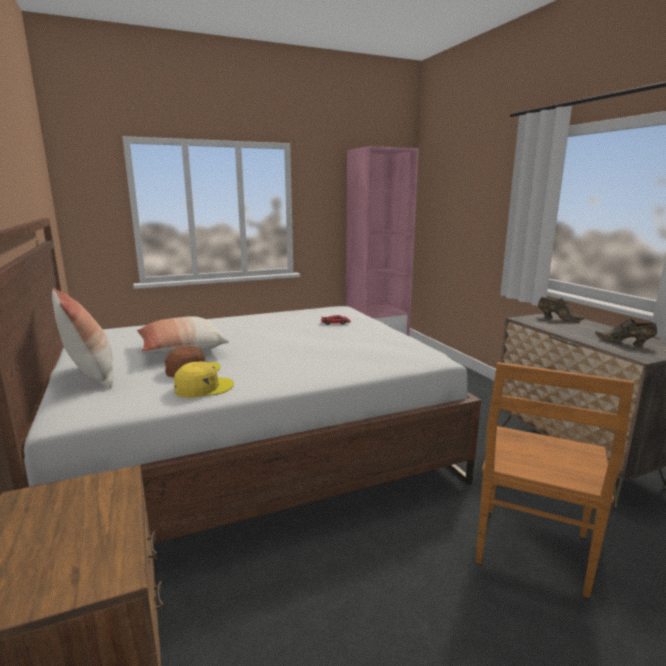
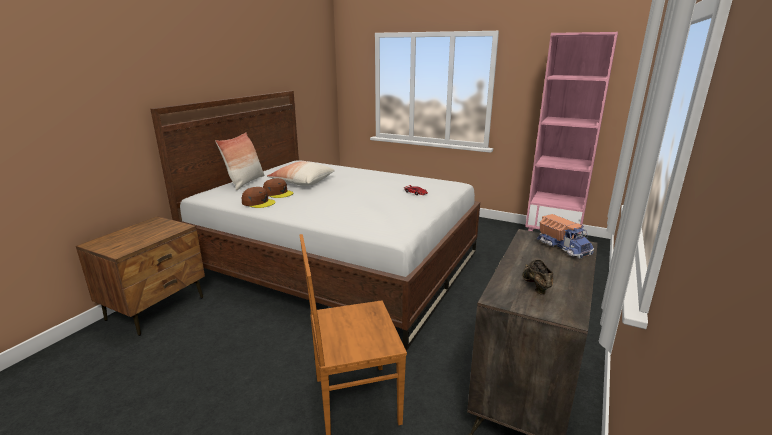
camera: 50 degrees right, 5 degrees up
(203, 387) = (258, 202): yellow cap -> brown cap
(557, 319) = (563, 247): brown shoe -> toy truck

